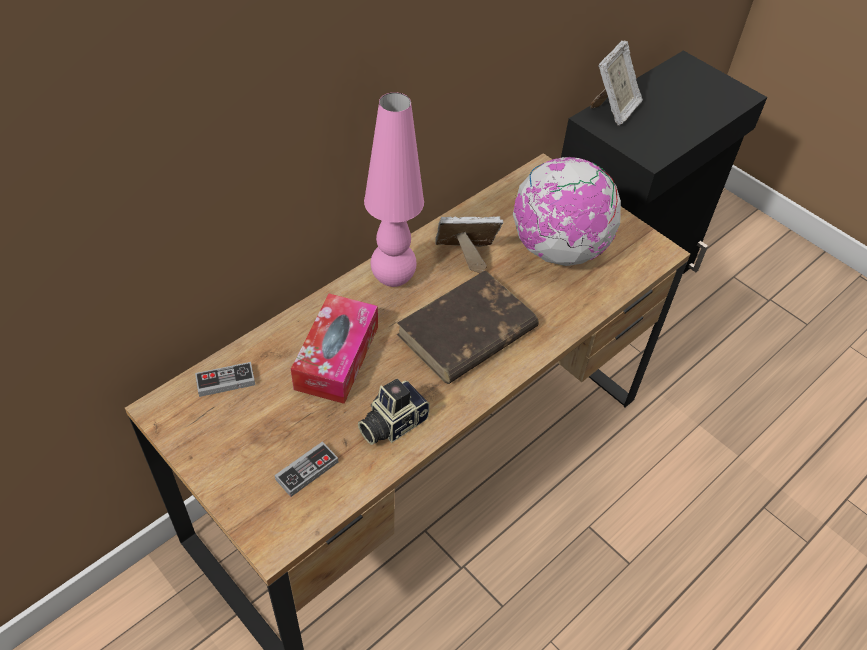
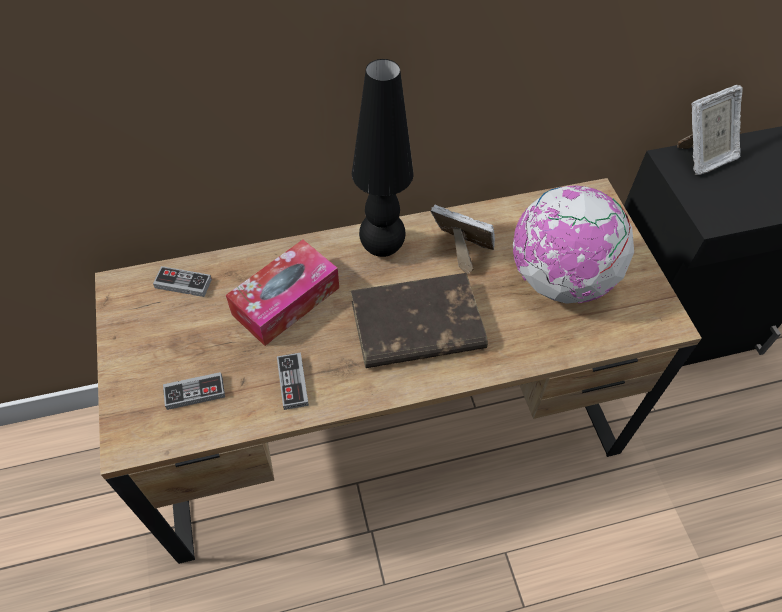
camera: 30 degrees right, 5 degrees up
(391, 423) = (292, 382): camera -> game controller
(393, 279) = (382, 248): pink table lamp -> black table lamp

